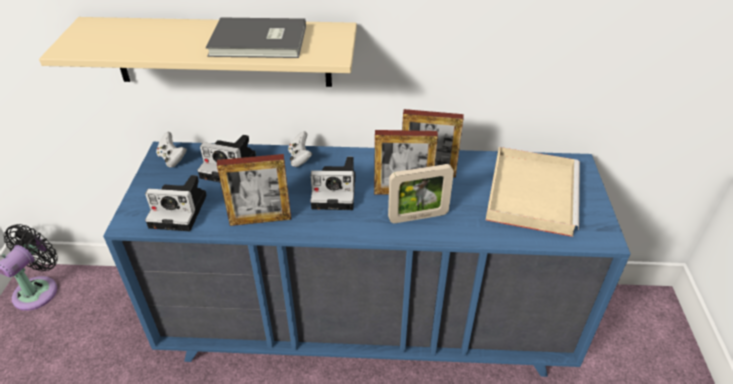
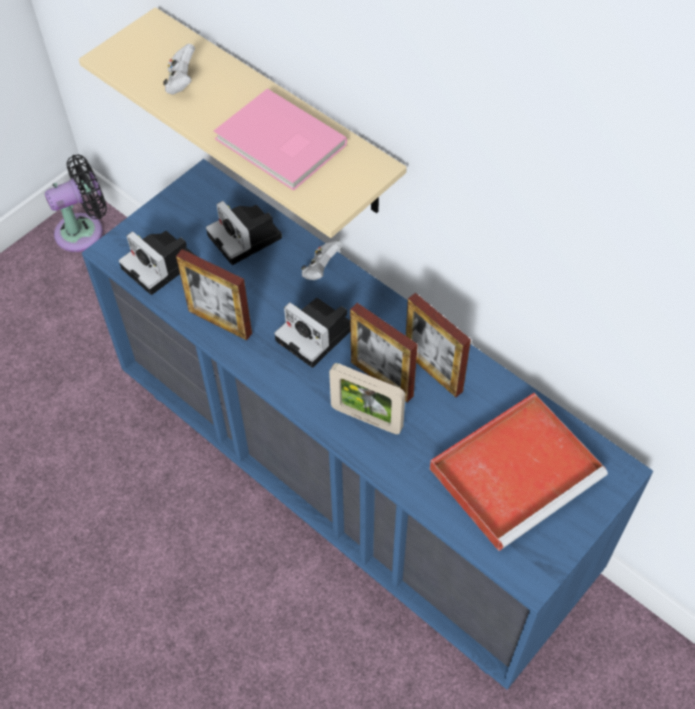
camera: 40 degrees right, 15 degrees up
(172, 159) = (202, 194): white game controller -> white game controller (181, 82)
(259, 42) = (279, 144): grey book -> pink book
(531, 192) = (517, 470): beige tray -> red tray

